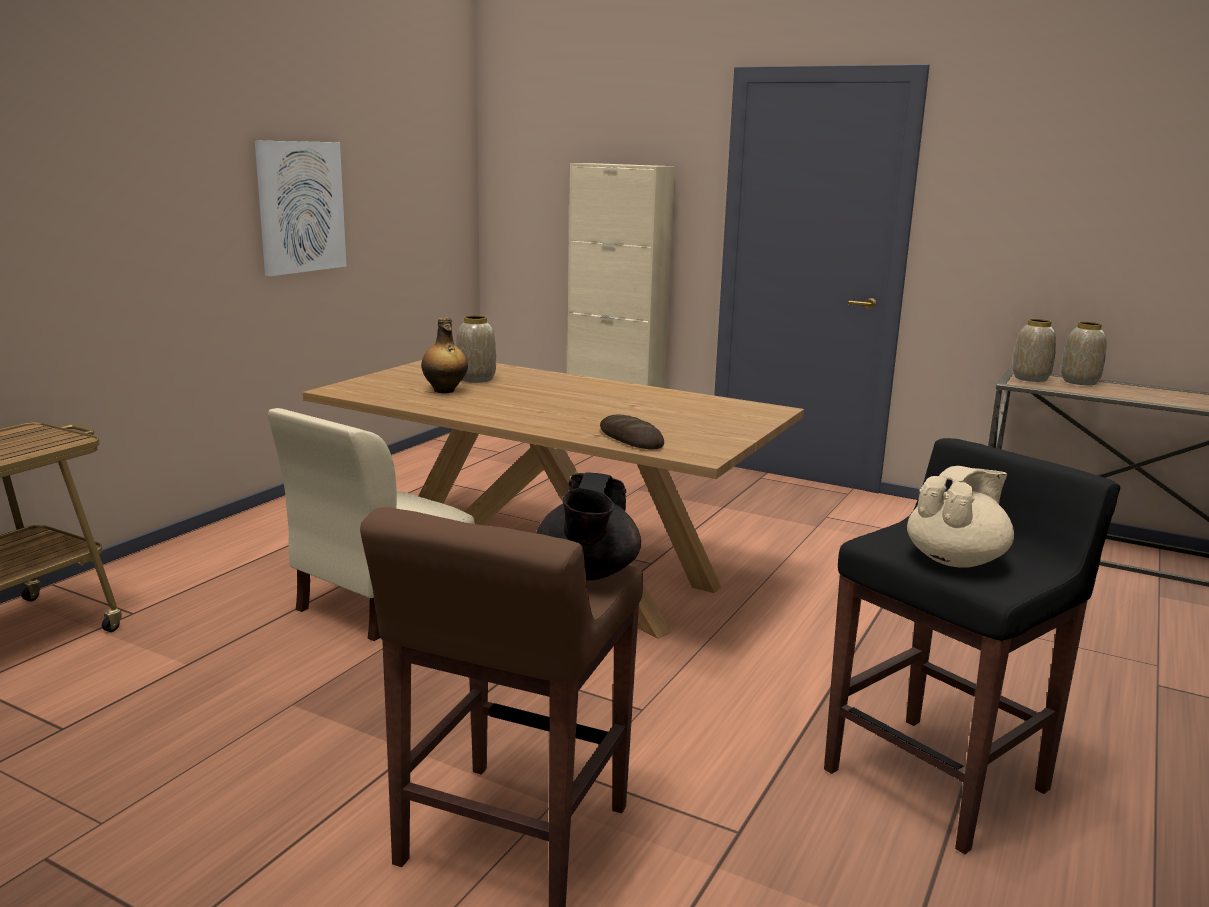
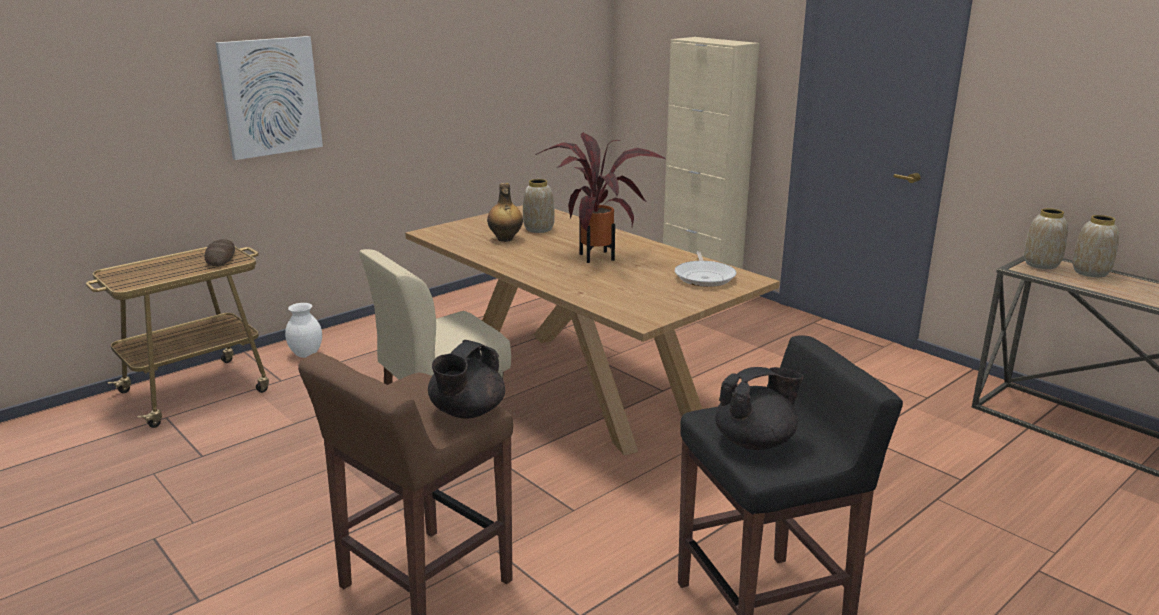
camera: 20 degrees right, 5 degrees up
(152, 577) = (306, 354): none -> white vase
(300, 207) = (443, 80): picture -> picture (270, 97)
(577, 399) = (597, 255): none -> potted plant
(630, 439) = (603, 298): bread -> bread (220, 257)
(721, 410) = (704, 277): none -> frying pan
(956, 560) = (755, 442): beige teapot -> black teapot

